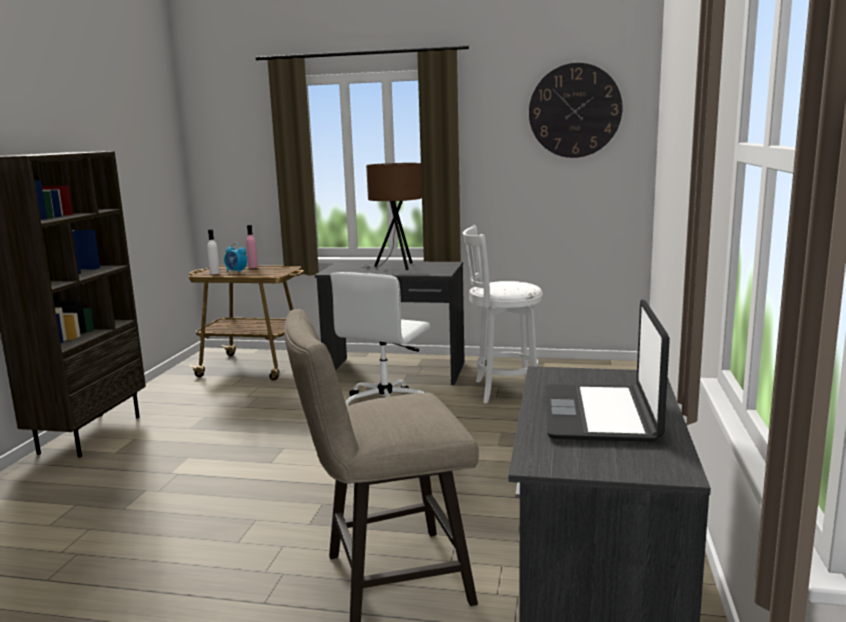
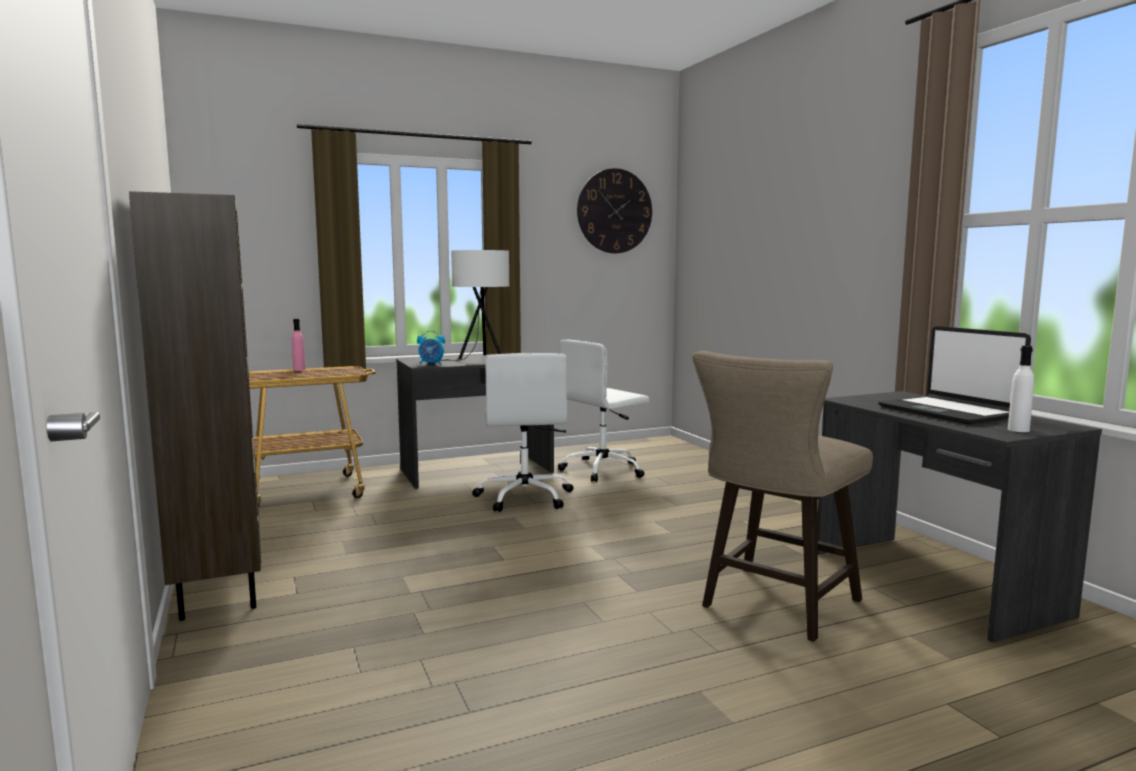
camera: 35 degrees left, 5 degrees down
(214, 273) = (264, 377): white bottle -> white bottle (1018, 430)
(236, 272) = (290, 374): alarm clock -> alarm clock (431, 364)
(395, 267) = (479, 359): brown table lamp -> white table lamp
(502, 391) = (604, 470): white stool -> white office chair

